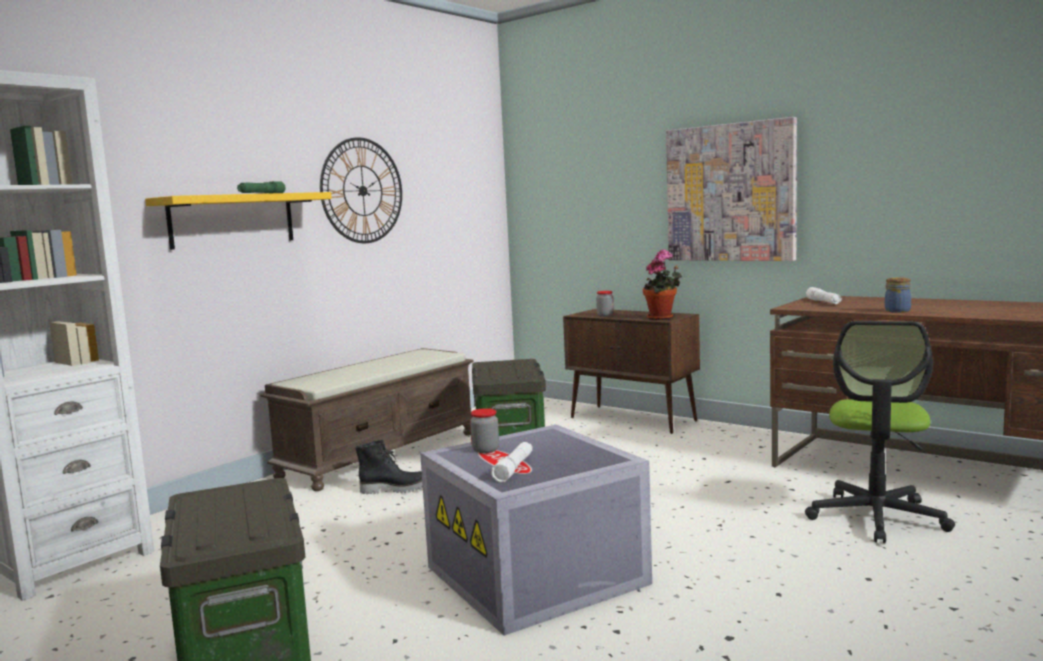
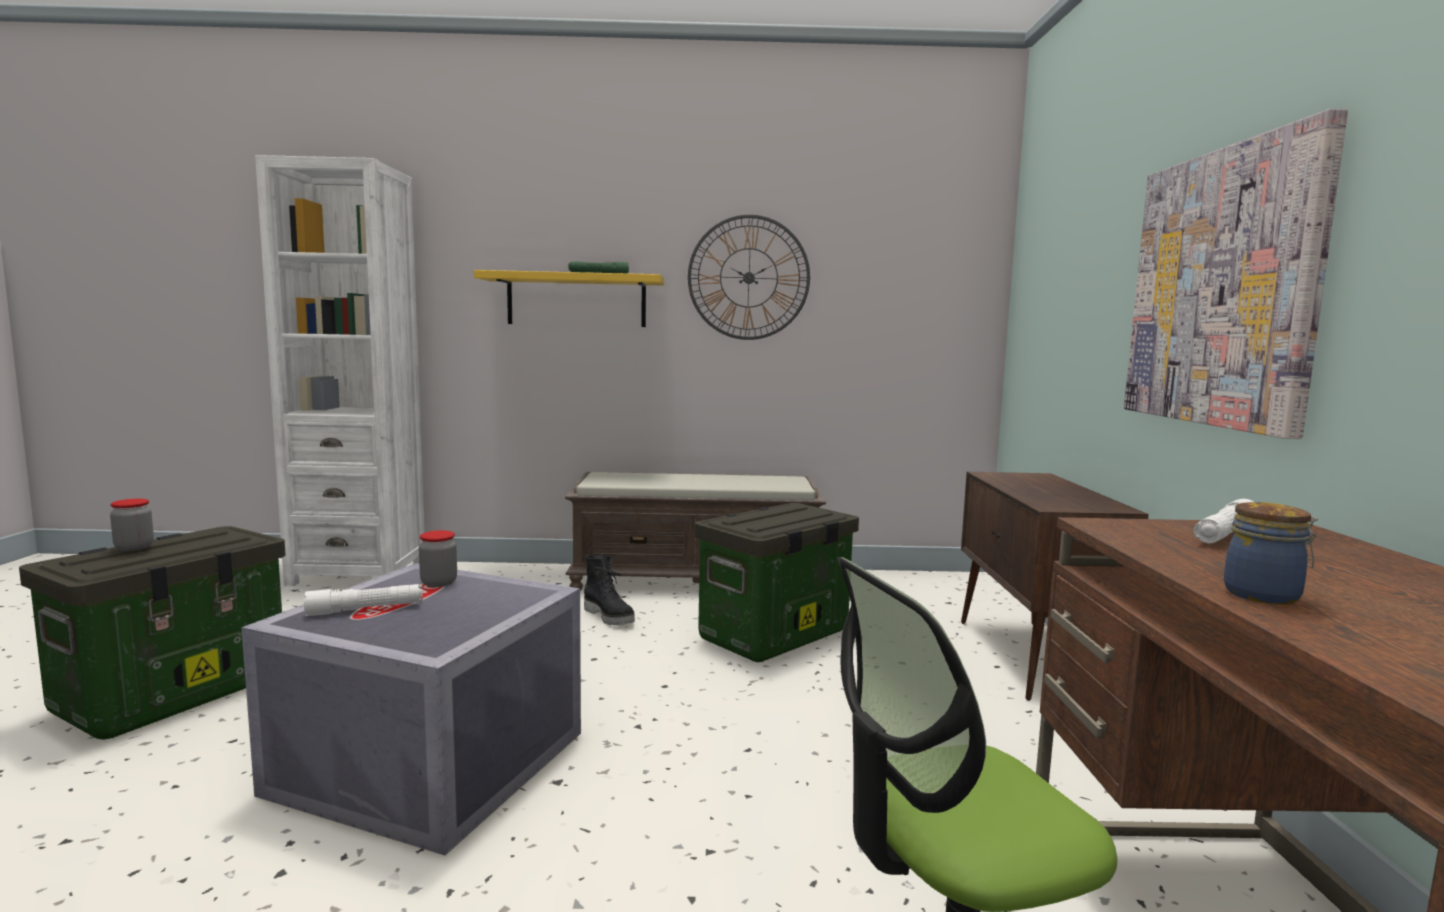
camera: 50 degrees right, 0 degrees up
(605, 315) = (1010, 482): jar -> jar (134, 547)
(662, 318) = (1060, 504): potted plant -> none

